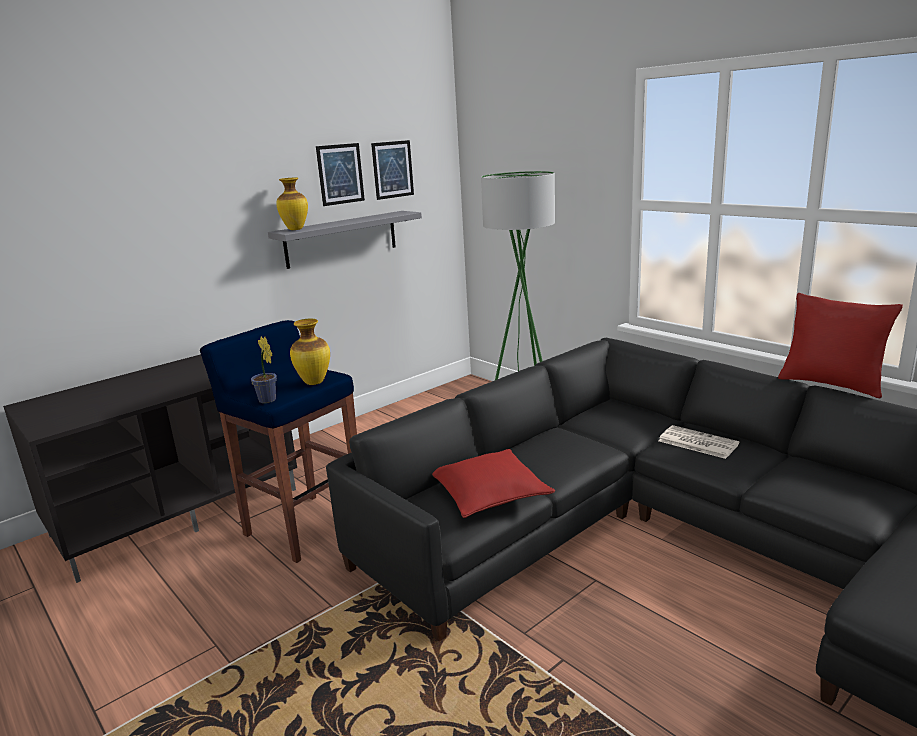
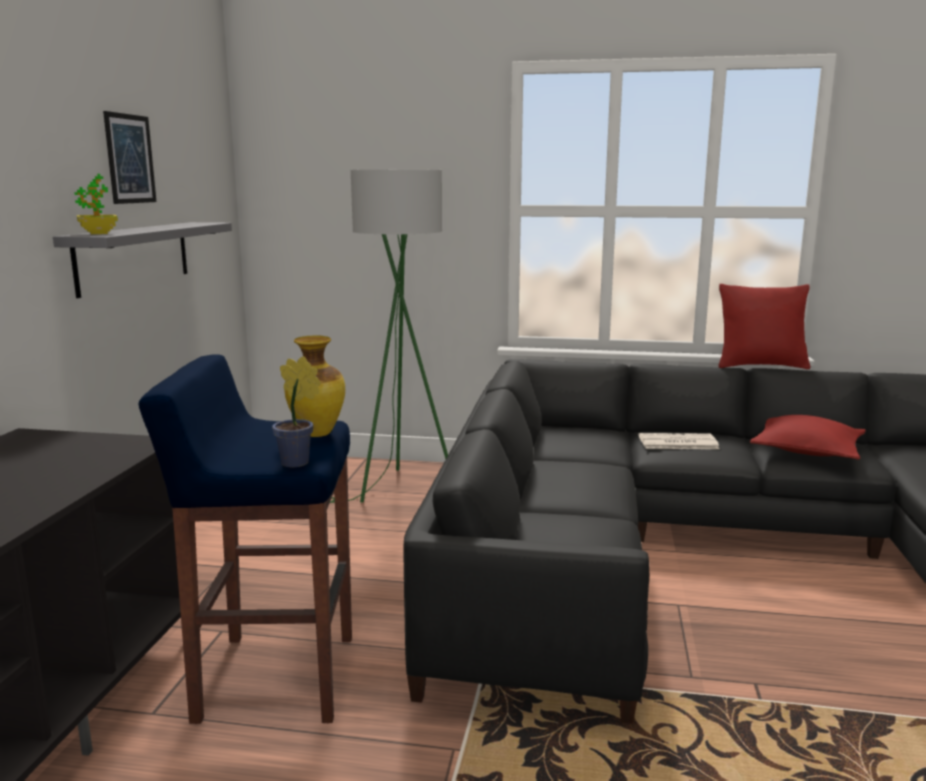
camera: 40 degrees left, 5 degrees down
(295, 229) = (98, 233): vase -> potted plant
(392, 169) = (180, 163): picture -> none
(489, 494) = (584, 530): red pillow -> red pillow (807, 450)

